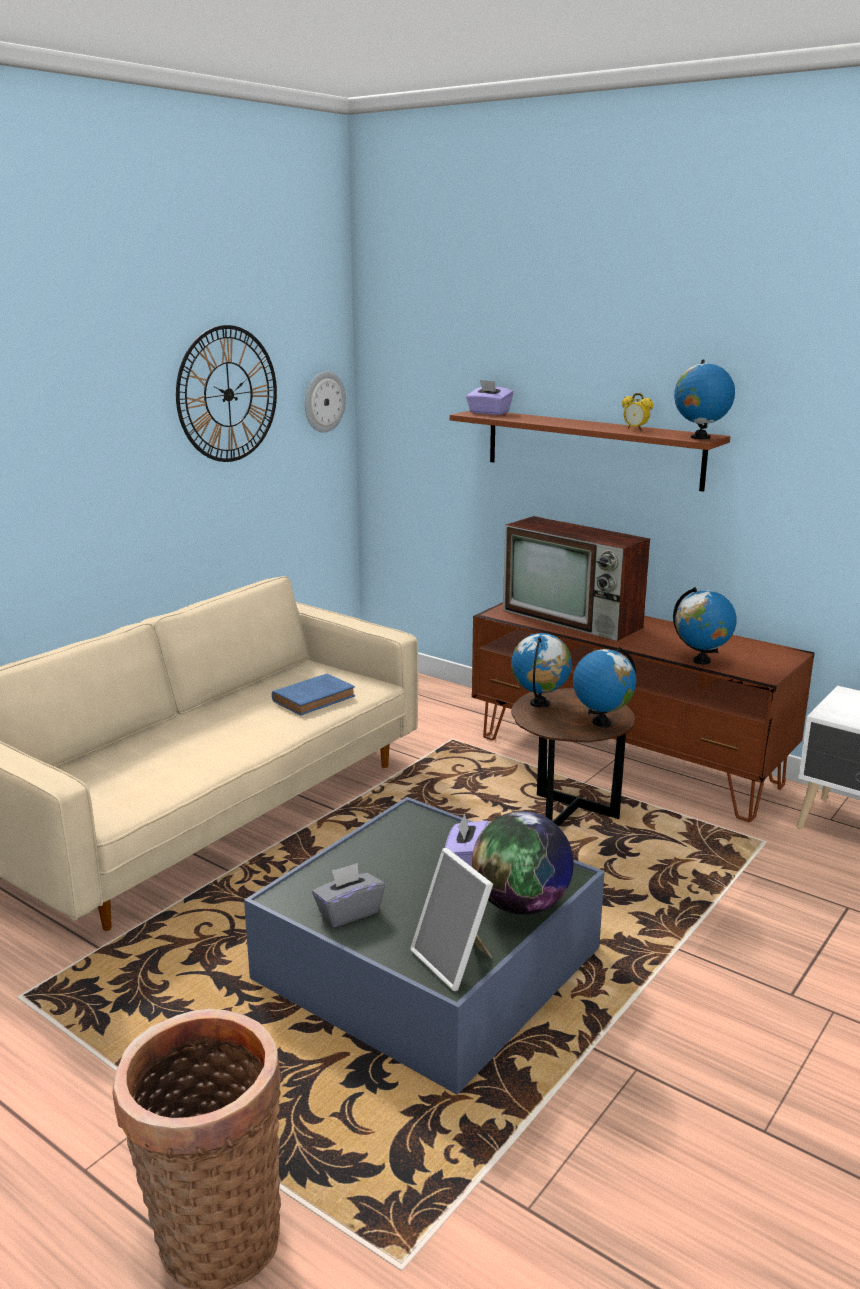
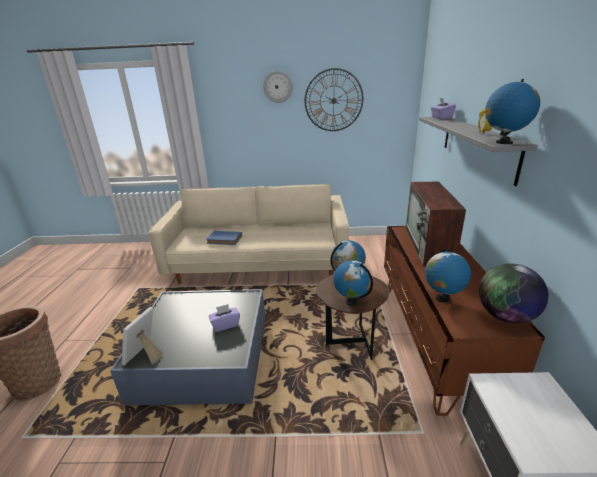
camera: 55 degrees right, 5 degrees up
(315, 698) = (298, 237): blue book -> blue book (225, 240)
(323, 401) = (395, 108): wall clock -> wall clock (278, 86)
(348, 912) = (167, 315): grey tissue box -> none
(521, 905) = (197, 354): globe -> globe (505, 316)
(592, 448) = (477, 145): brown shelf -> grey shelf

